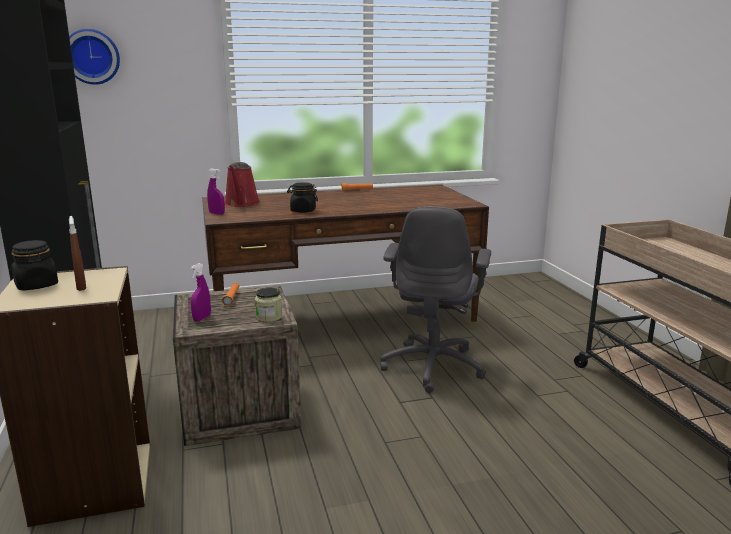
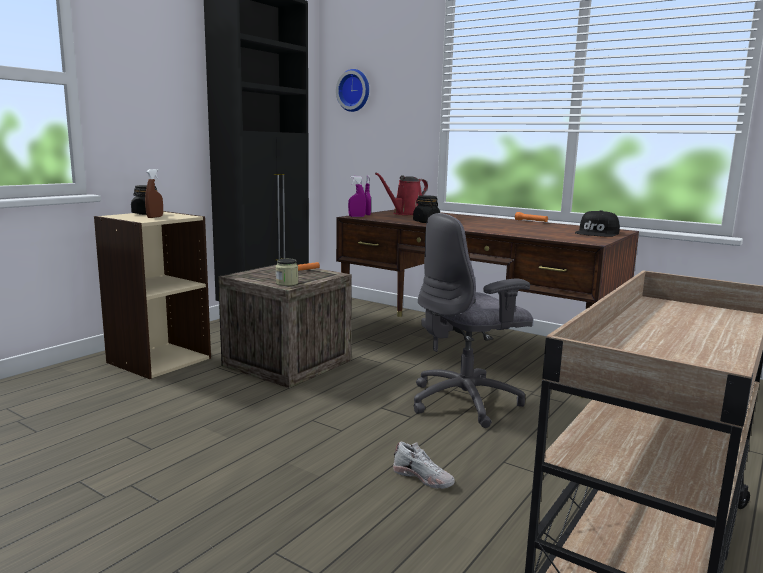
camera: 50 degrees right, 5 degrees down
(202, 318) = (257, 274): purple spray bottle -> purple spray bottle (356, 216)
(438, 193) = (597, 233): none -> black cap
(533, 434) = (423, 477): none -> white shoe

